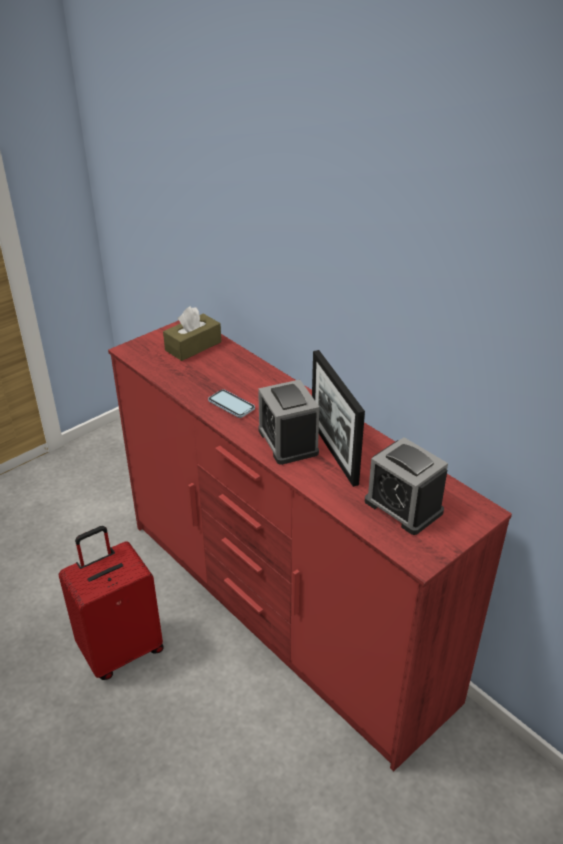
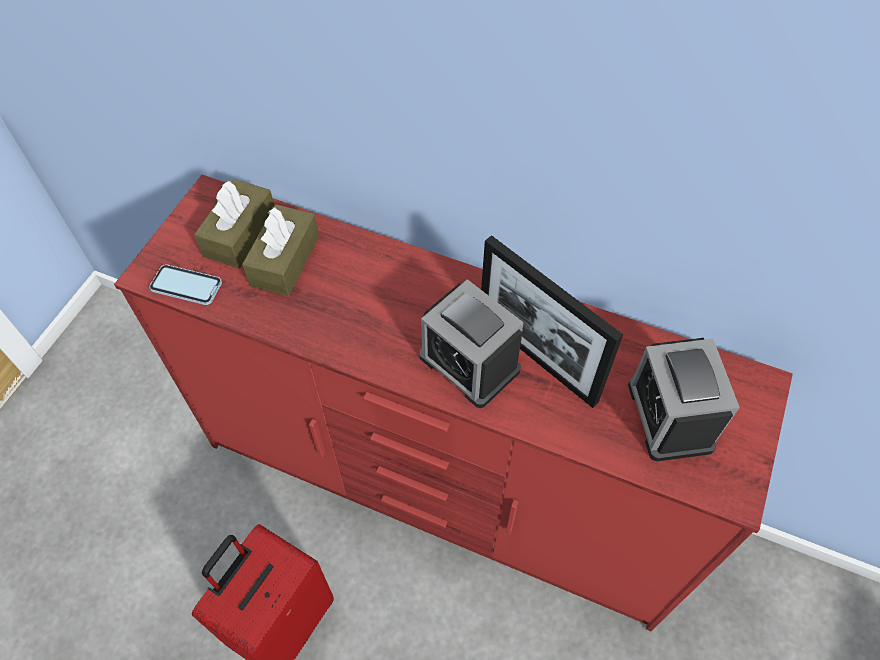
camera: 25 degrees left, 20 degrees up
(210, 364) = (285, 260): none -> brown tissue box
(231, 405) = (357, 326): phone -> phone (186, 286)
(403, 506) = (670, 416): alarm clock -> alarm clock turned 60 degrees clockwise

